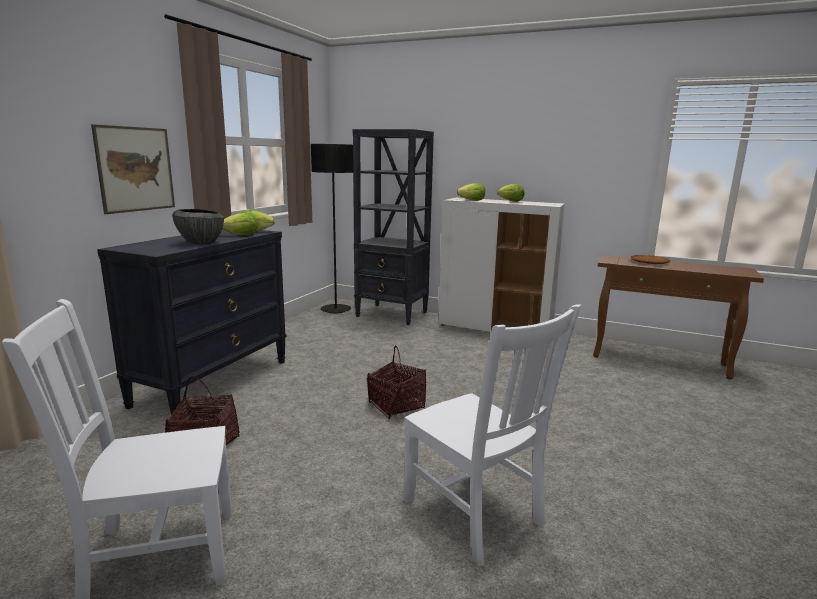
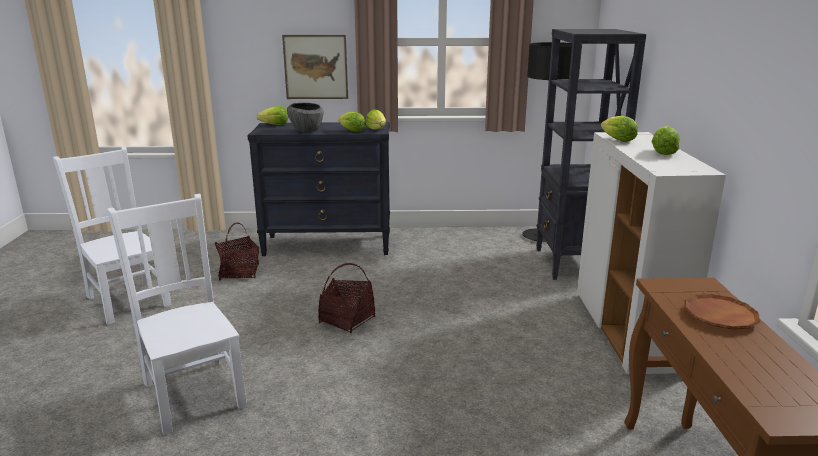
camera: 65 degrees right, 5 degrees up
(134, 246) = (275, 125): none -> lettuce
(475, 514) = (193, 392): white chair -> white chair turned 120 degrees clockwise

